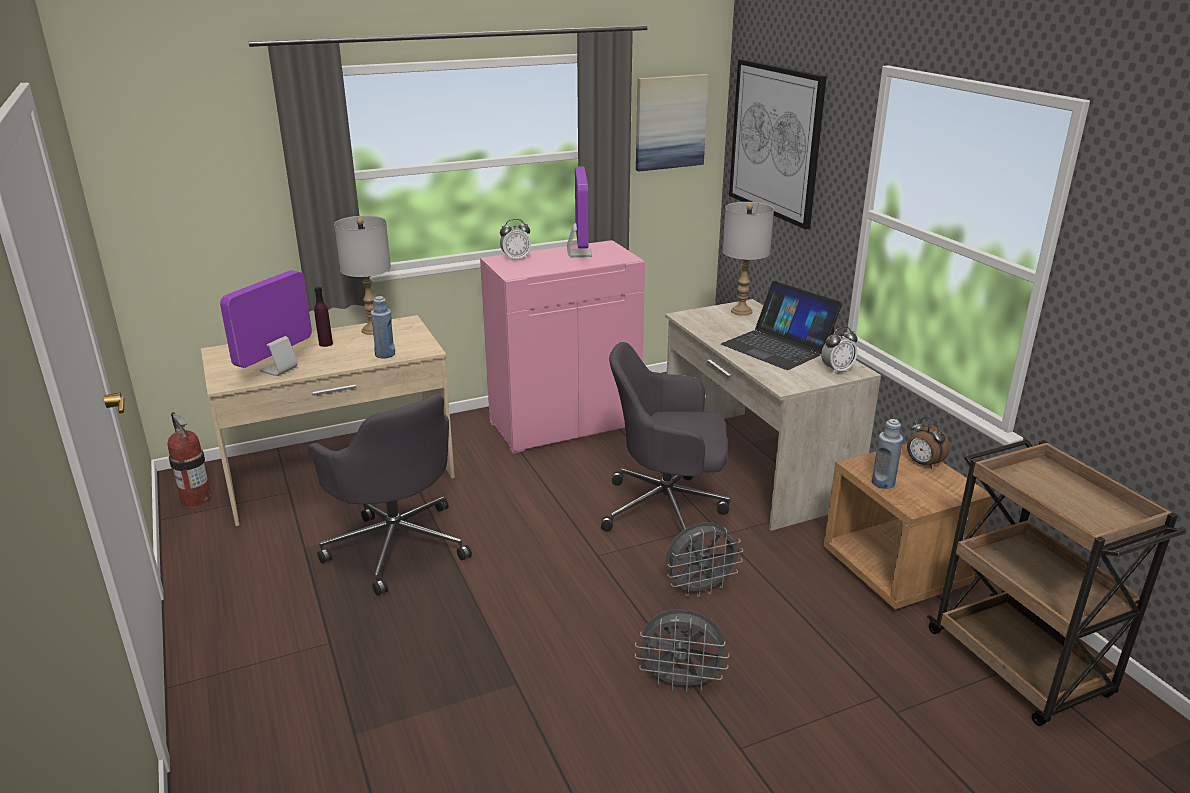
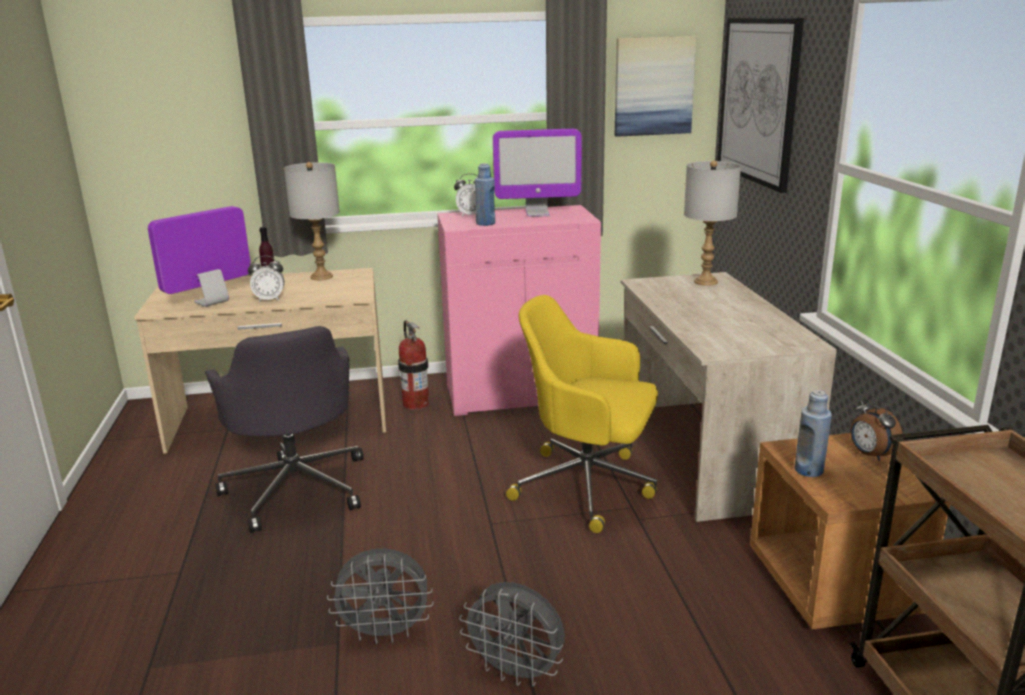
camera: 15 degrees right, 5 degrees down
(196, 499) = (144, 427): fire extinguisher -> fire extinguisher (416, 404)
(385, 354) = (316, 296): blue bottle -> blue bottle (485, 223)
(579, 254) = (537, 213): monitor -> monitor turned 75 degrees clockwise
(667, 510) = (588, 486): grey office chair -> yellow office chair
(699, 589) = (586, 573): grey fan -> grey fan (386, 633)
(778, 346) = (727, 315): laptop -> none
(837, 370) = (784, 341): alarm clock -> alarm clock (269, 299)

